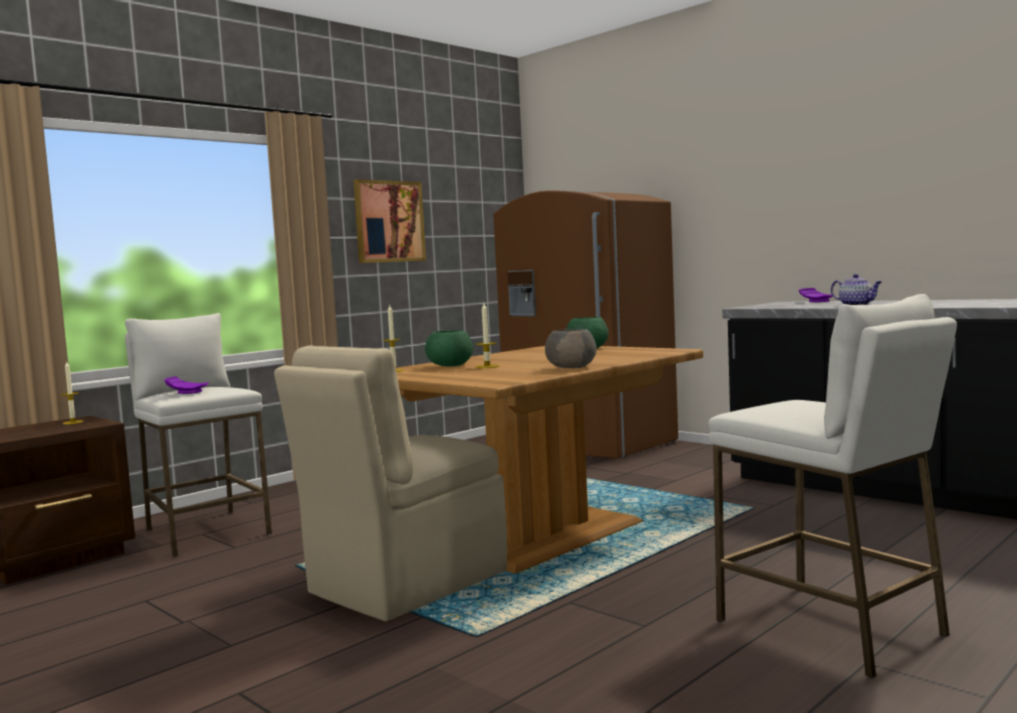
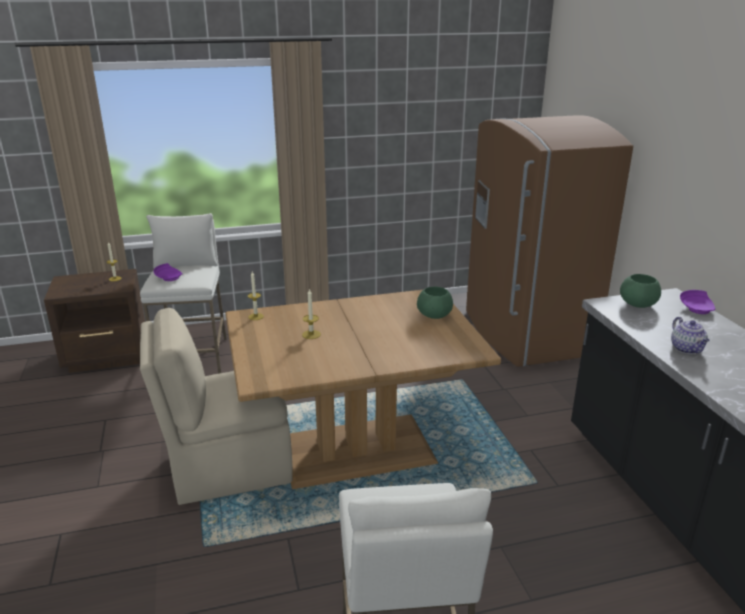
camera: 30 degrees right, 20 degrees up
(389, 221) = (389, 122): picture -> none
(451, 366) = (298, 320): green bowl -> green bowl (638, 304)
(572, 367) = (346, 367): grey bowl -> none

